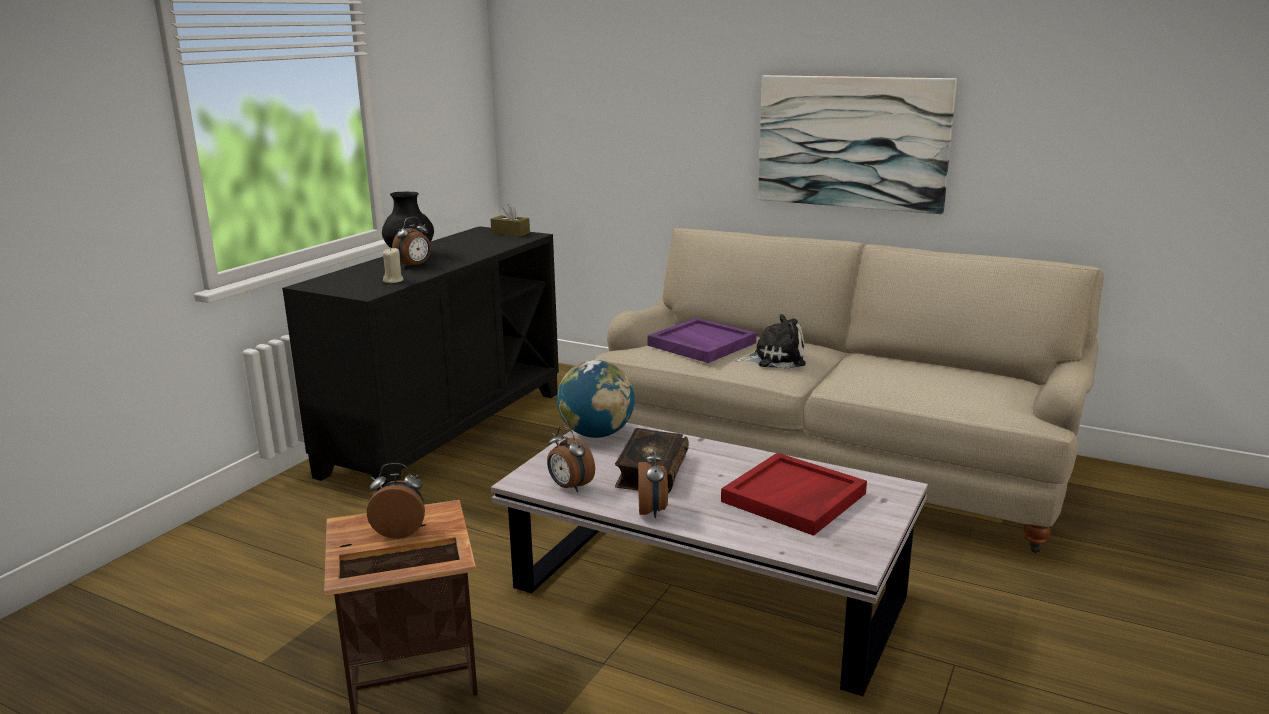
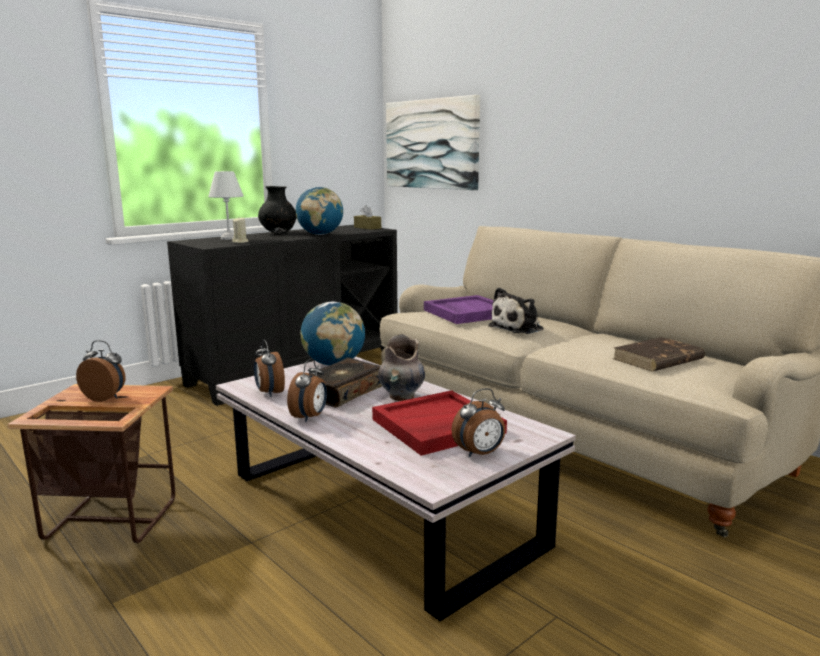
camera: 20 degrees right, 5 degrees down
(363, 273) = (229, 238): none -> white table lamp
(415, 266) = (270, 237): alarm clock -> alarm clock (480, 454)
(473, 254) = (320, 234): none -> globe
(720, 467) = (401, 397): none -> grey vase
(775, 359) = (518, 328): plush toy -> plush toy turned 120 degrees clockwise
(852, 142) = (629, 153): picture -> picture (431, 144)
(949, 384) = (657, 359): none -> brown book

